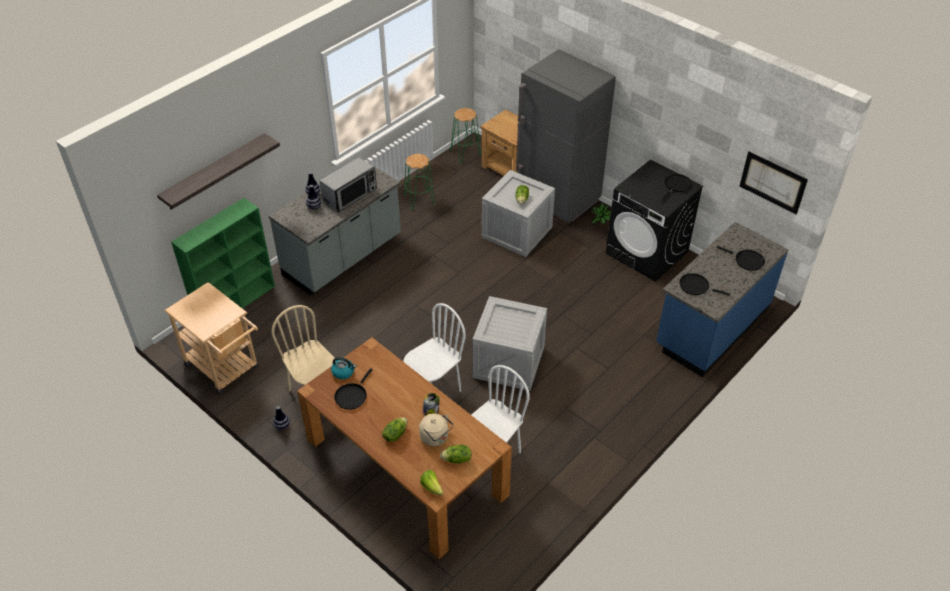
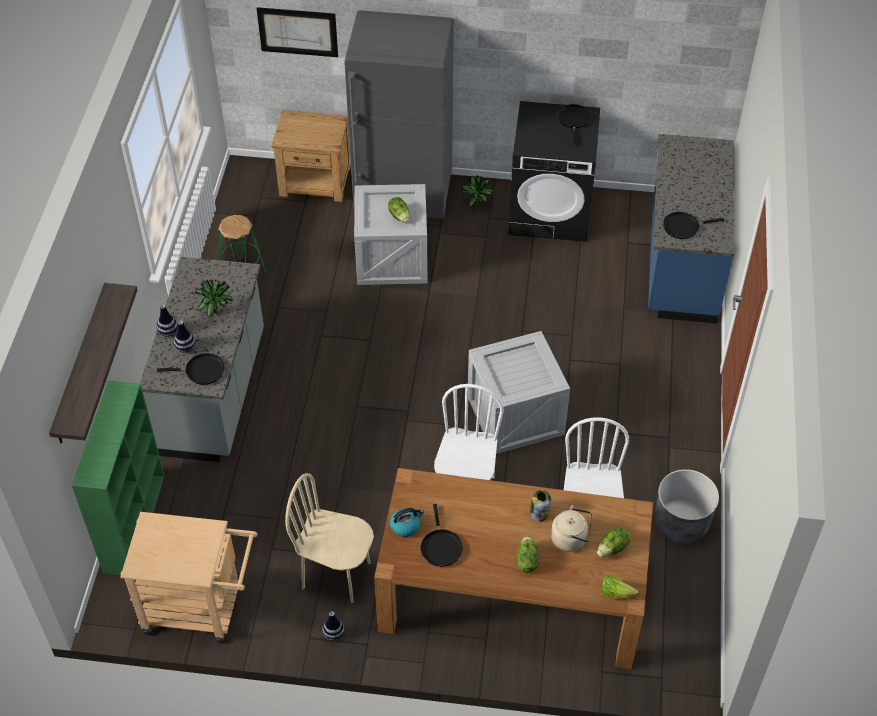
camera: 35 degrees left, 5 degrees up
(350, 195) = (215, 310): microwave -> potted plant
(465, 153) = (245, 188): green stool -> none
(557, 489) = (681, 523): none -> grey planter
(747, 261) = (706, 173): black frying pan -> black frying pan (202, 371)
(772, 182) = (692, 73): picture -> picture (298, 32)

